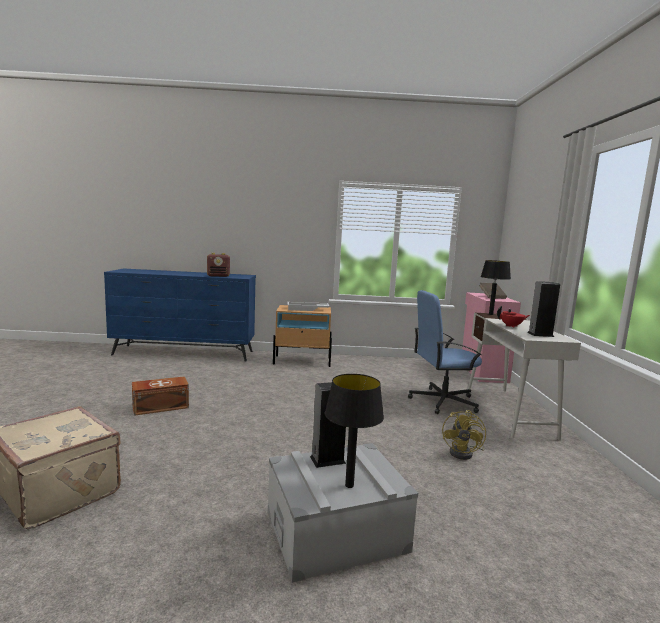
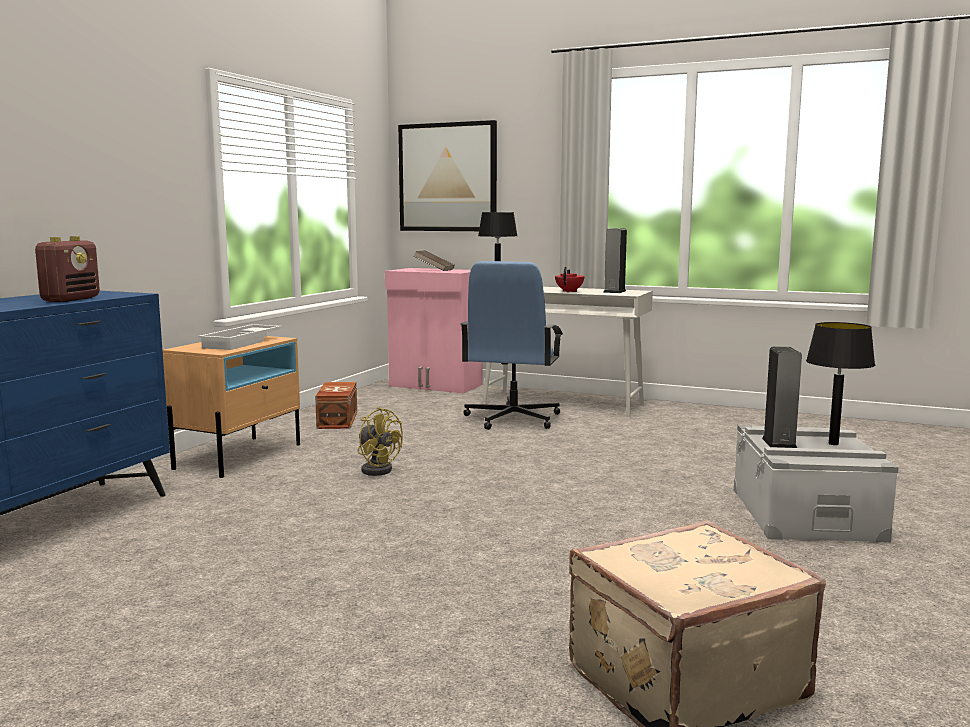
camera: 65 degrees left, 0 degrees up
(159, 406) = (351, 589): brown storage box -> brown storage box (336, 420)
(465, 453) = (657, 439): yellow fan -> yellow fan (377, 469)
(519, 235) = (448, 177): none -> picture

